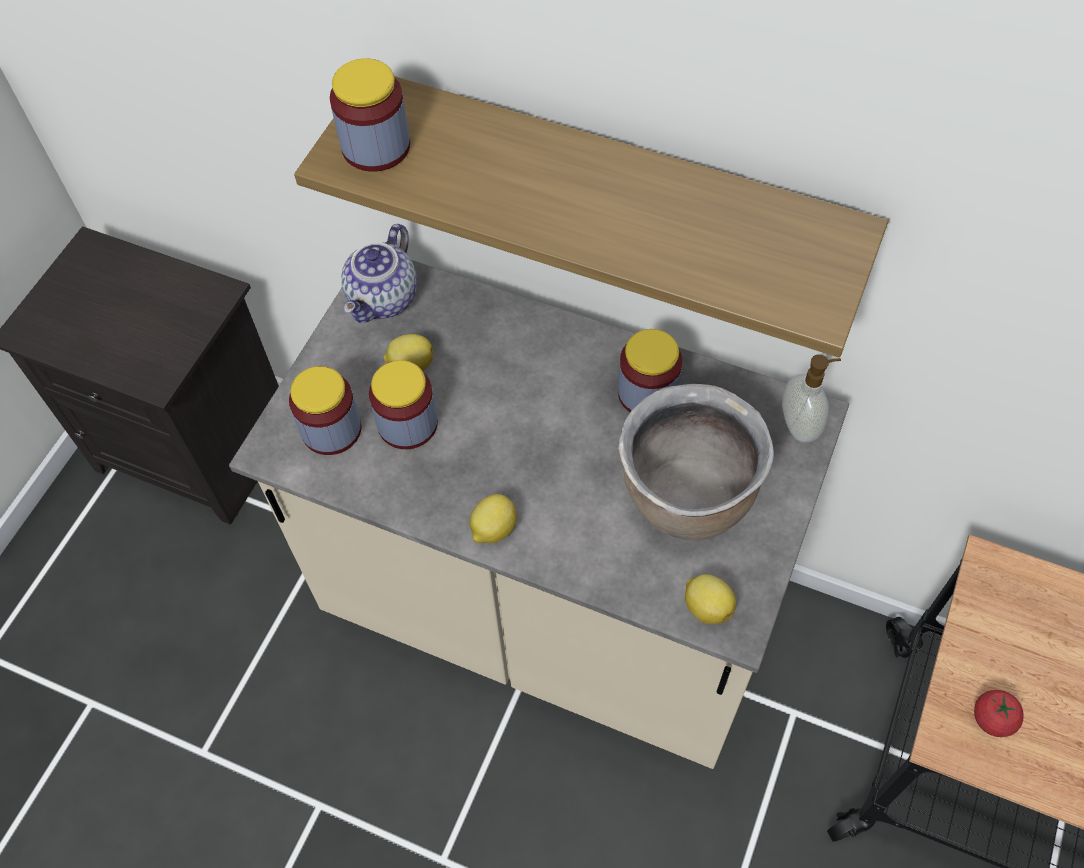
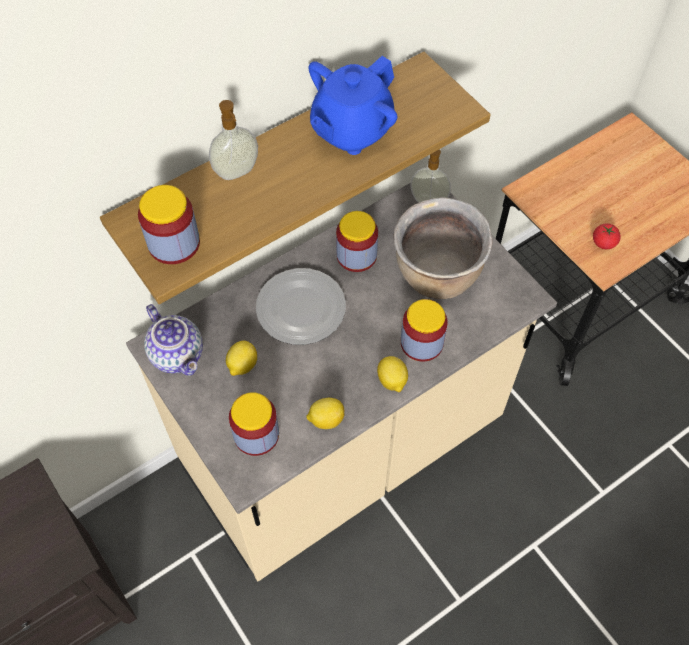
camera: 60 degrees left, 0 degrees up
(407, 424) = (285, 389): jar -> jar (421, 343)
(520, 145) = (237, 172): none -> soap dispenser
(528, 379) = (302, 308): none -> plate
(677, 215) = (351, 130): none -> blue teapot
(706, 606) = (508, 304): lemon -> lemon (325, 419)

